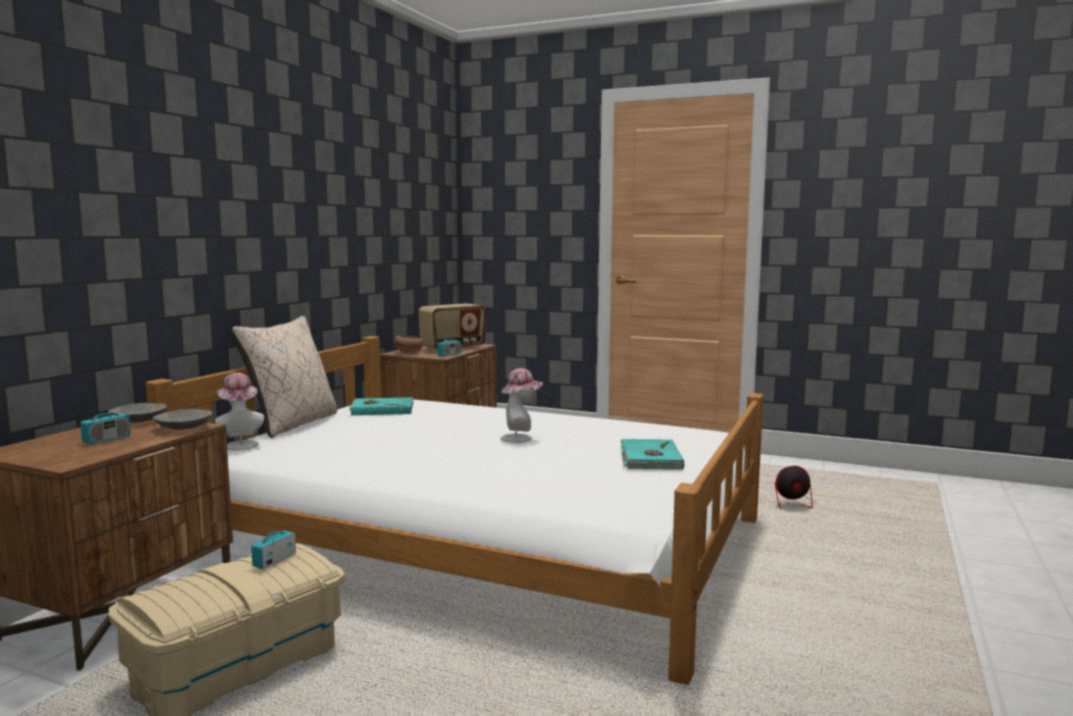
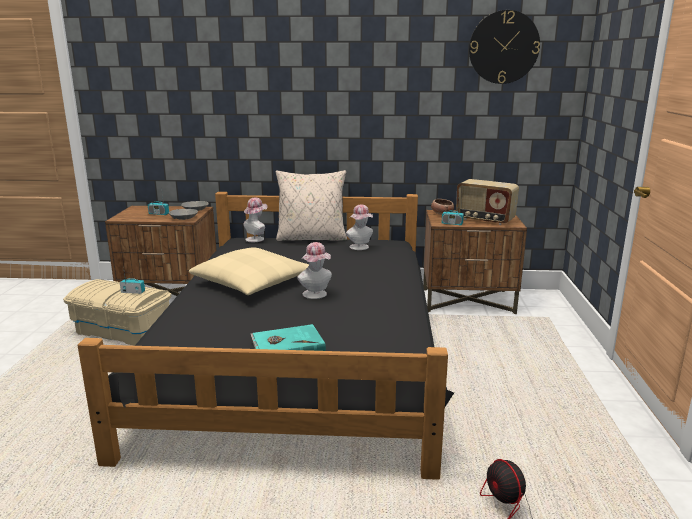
camera: 70 degrees right, 10 degrees up
(382, 409) = (360, 247): turquoise book -> hat
(412, 161) = (503, 47): none -> wall clock
(440, 457) = (253, 282): none -> beige pillow
(483, 538) = (300, 353): white bed -> black bed

